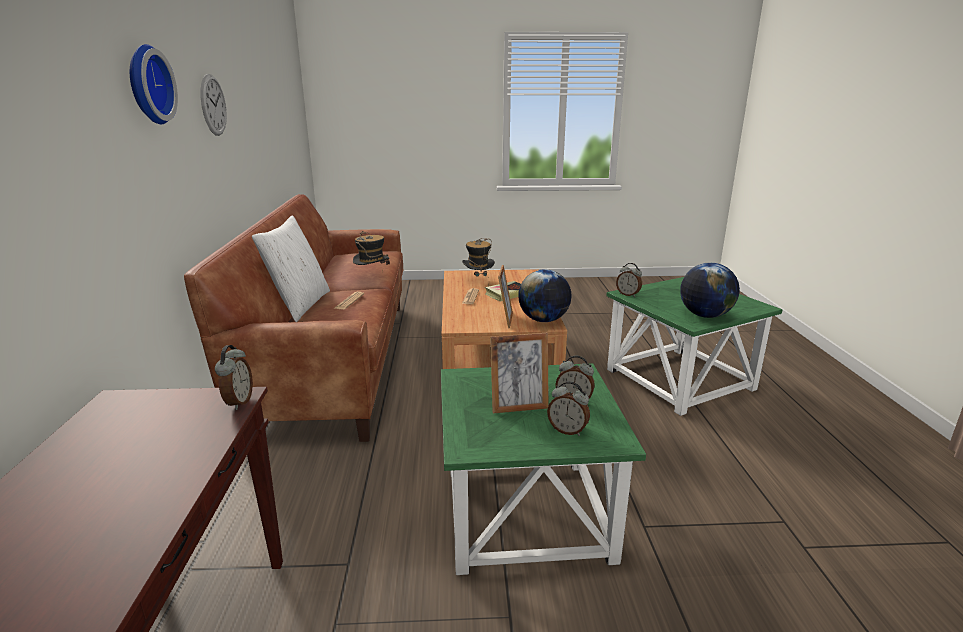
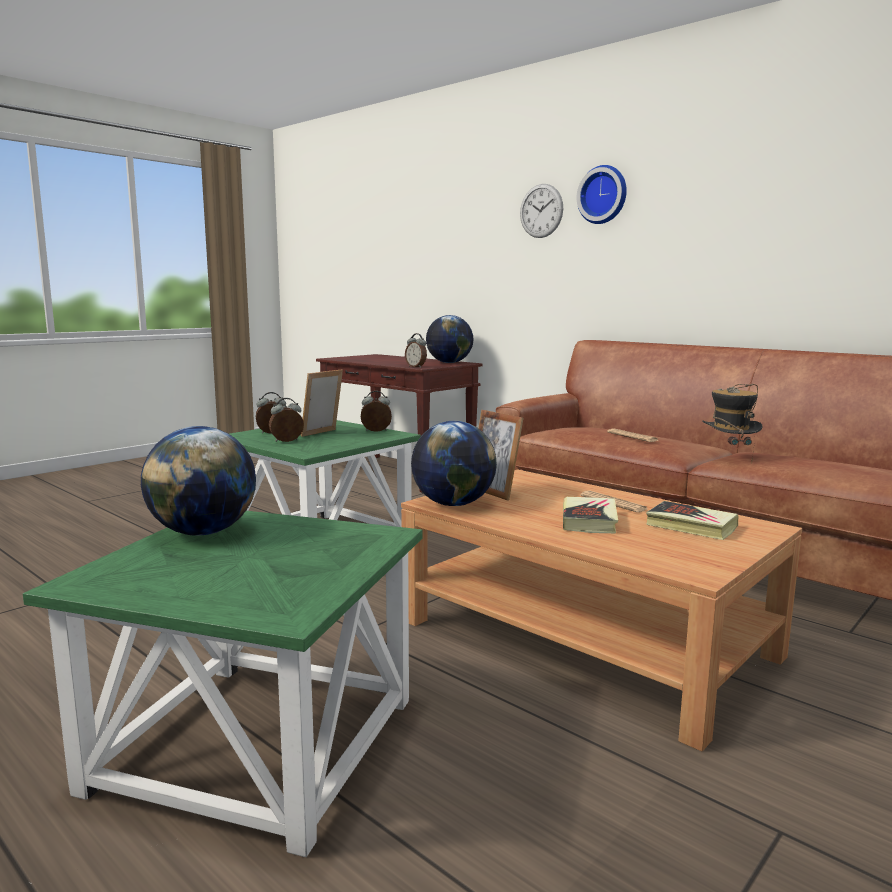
camera: 135 degrees right, 10 degrees down
(125, 411) = (449, 363): none -> globe
(213, 105) = (722, 204): wall clock -> wall clock (541, 211)
(299, 305) = (667, 435): white pillow -> none
(478, 281) = (691, 526): hat -> book
(628, 294) = (377, 533): alarm clock -> alarm clock (376, 431)

